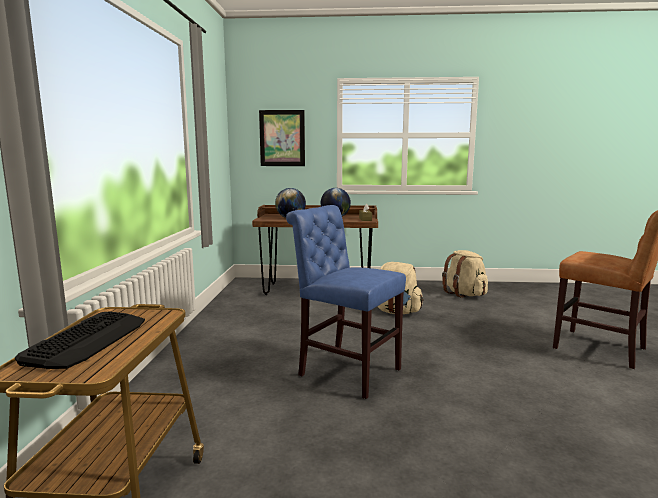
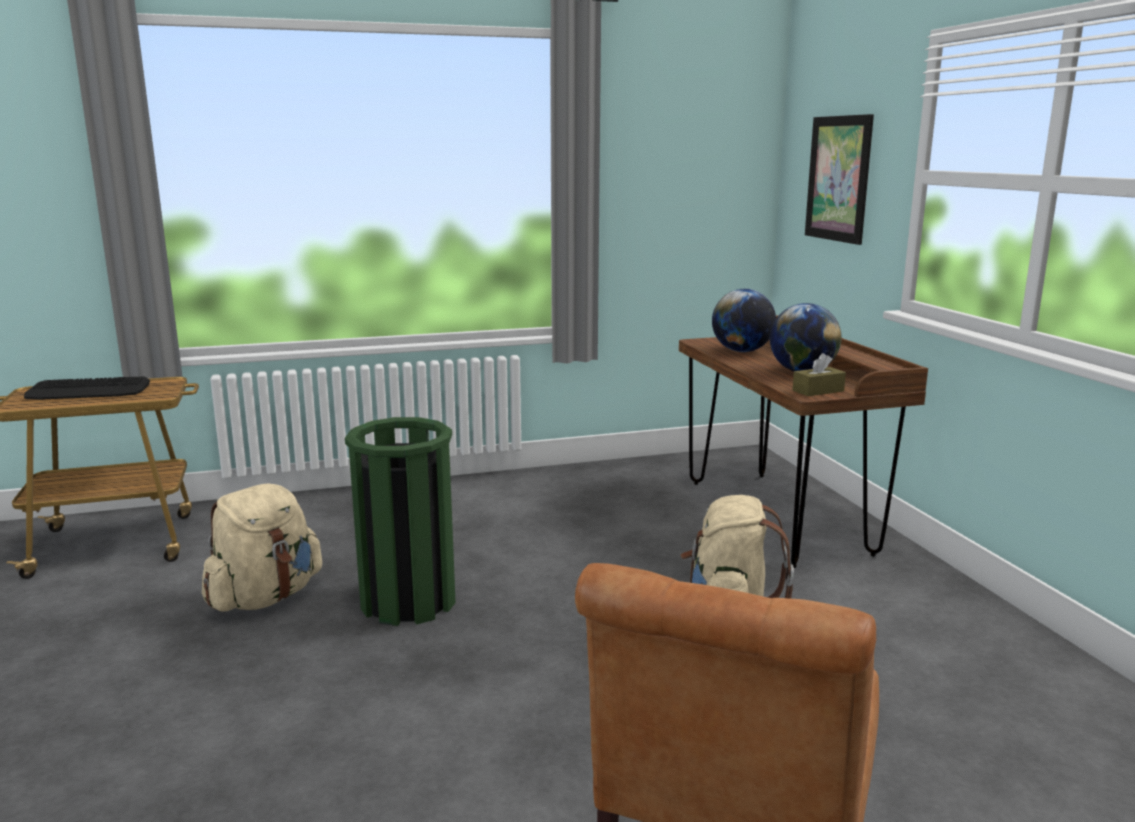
camera: 70 degrees right, 5 degrees up
(345, 371) = (409, 601): blue chair -> green trash can
(464, 294) = (989, 694): beige backpack -> beige backpack (265, 597)

